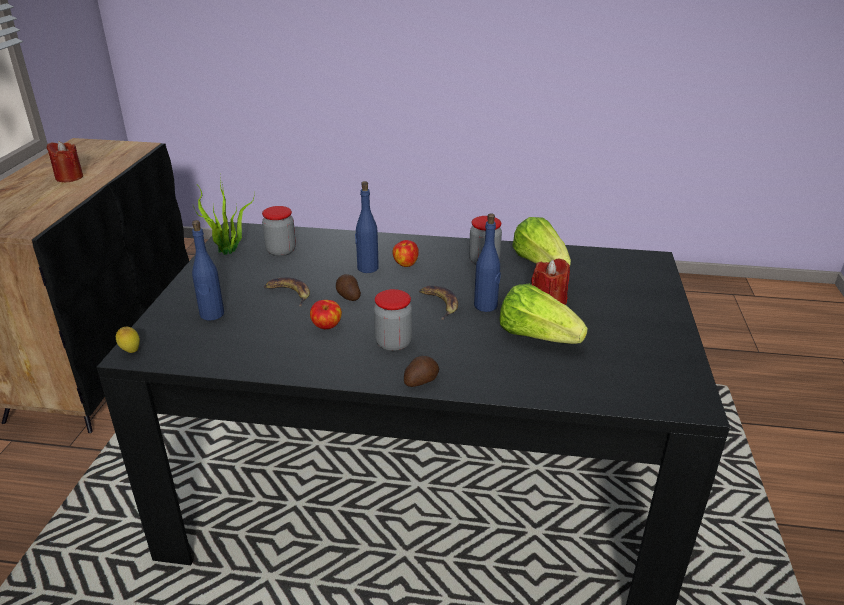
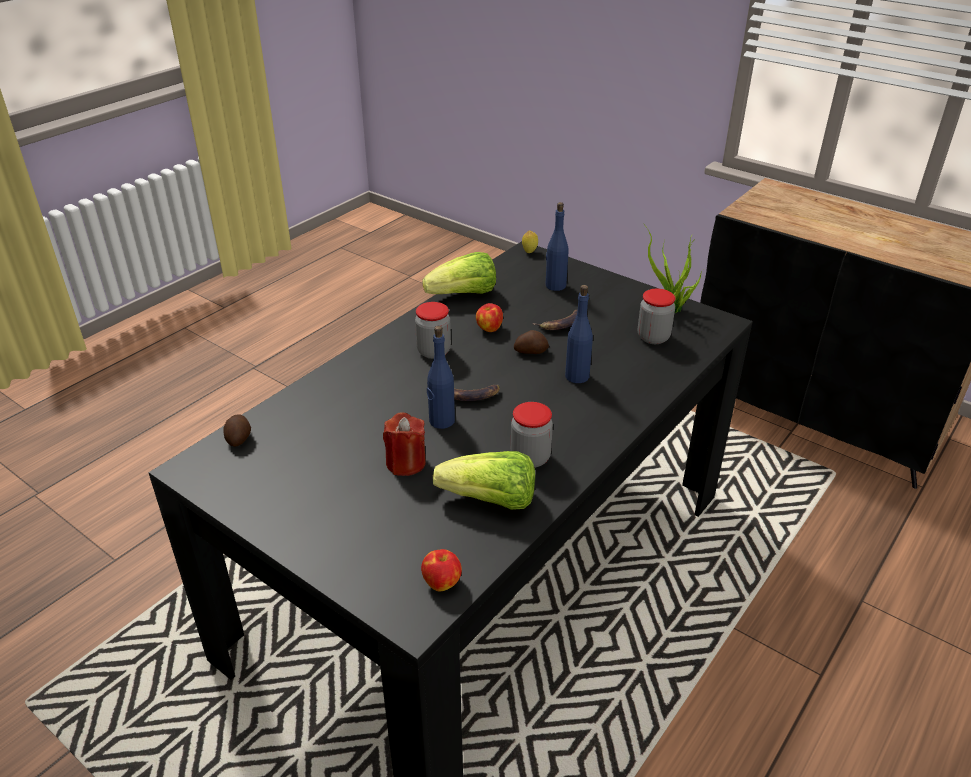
camera: 120 degrees right, 5 degrees up
(69, 177) = (874, 235): red candle -> none
(405, 264) = (568, 402): apple -> apple (442, 582)
(420, 380) = (374, 348): potato -> potato (239, 438)
(537, 336) = (364, 429): lettuce -> lettuce (464, 295)

